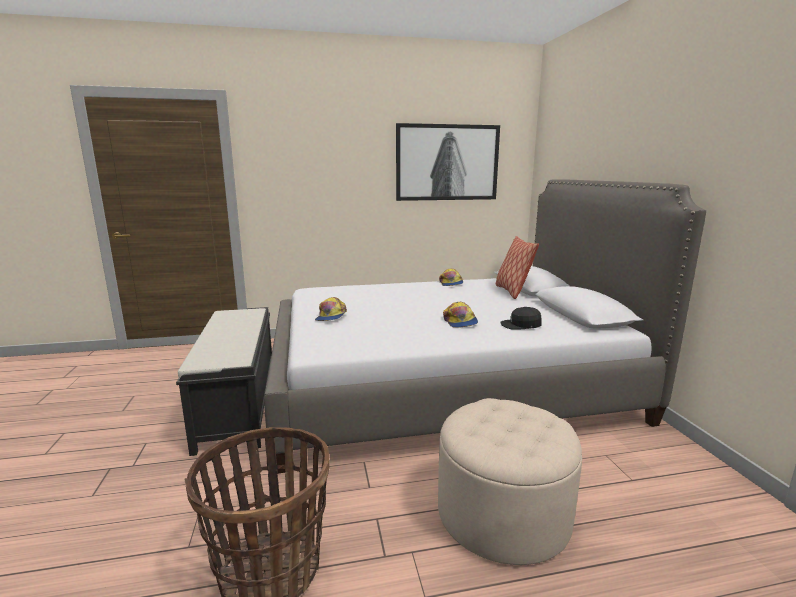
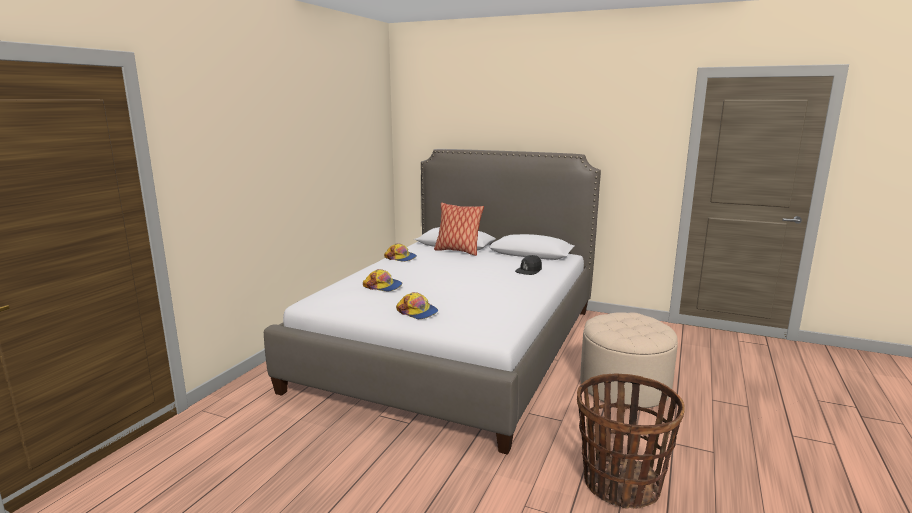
camera: 55 degrees left, 0 degrees up
(238, 403) = (354, 449): black bench -> none
(447, 162) = (343, 137): picture -> none
(460, 322) = (499, 281): cap -> cap (383, 286)

